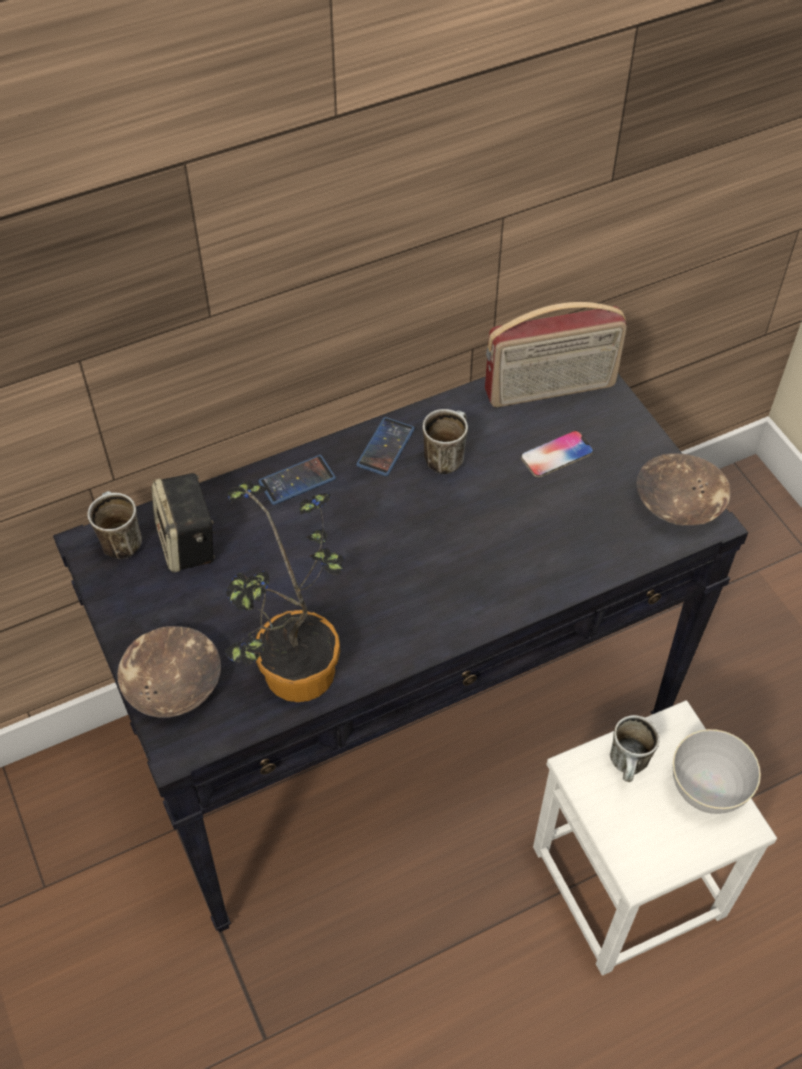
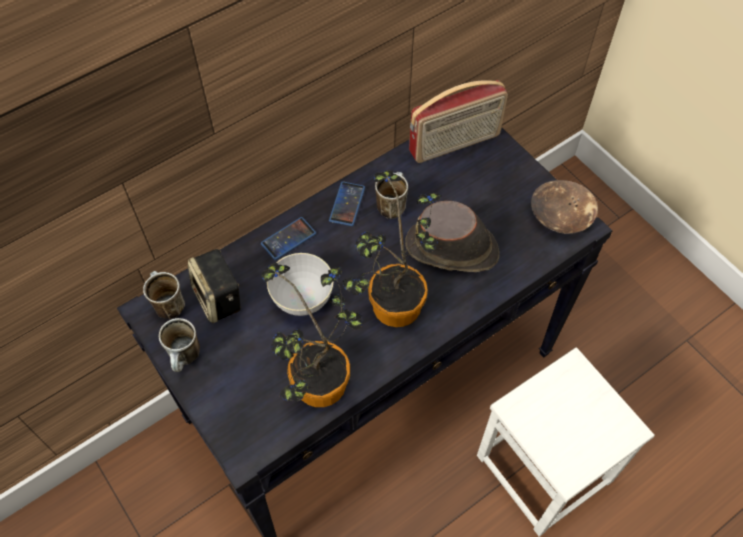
camera: 10 degrees left, 5 degrees up
(172, 681) = (229, 406): brown bowl -> none
(415, 592) = (390, 310): none -> potted plant
(517, 525) = (452, 249): none -> brown hat
(556, 455) = (469, 192): phone -> none
(629, 767) = (547, 401): mug -> mug (186, 358)
(707, 788) = (602, 408): grey bowl -> grey bowl (302, 298)

